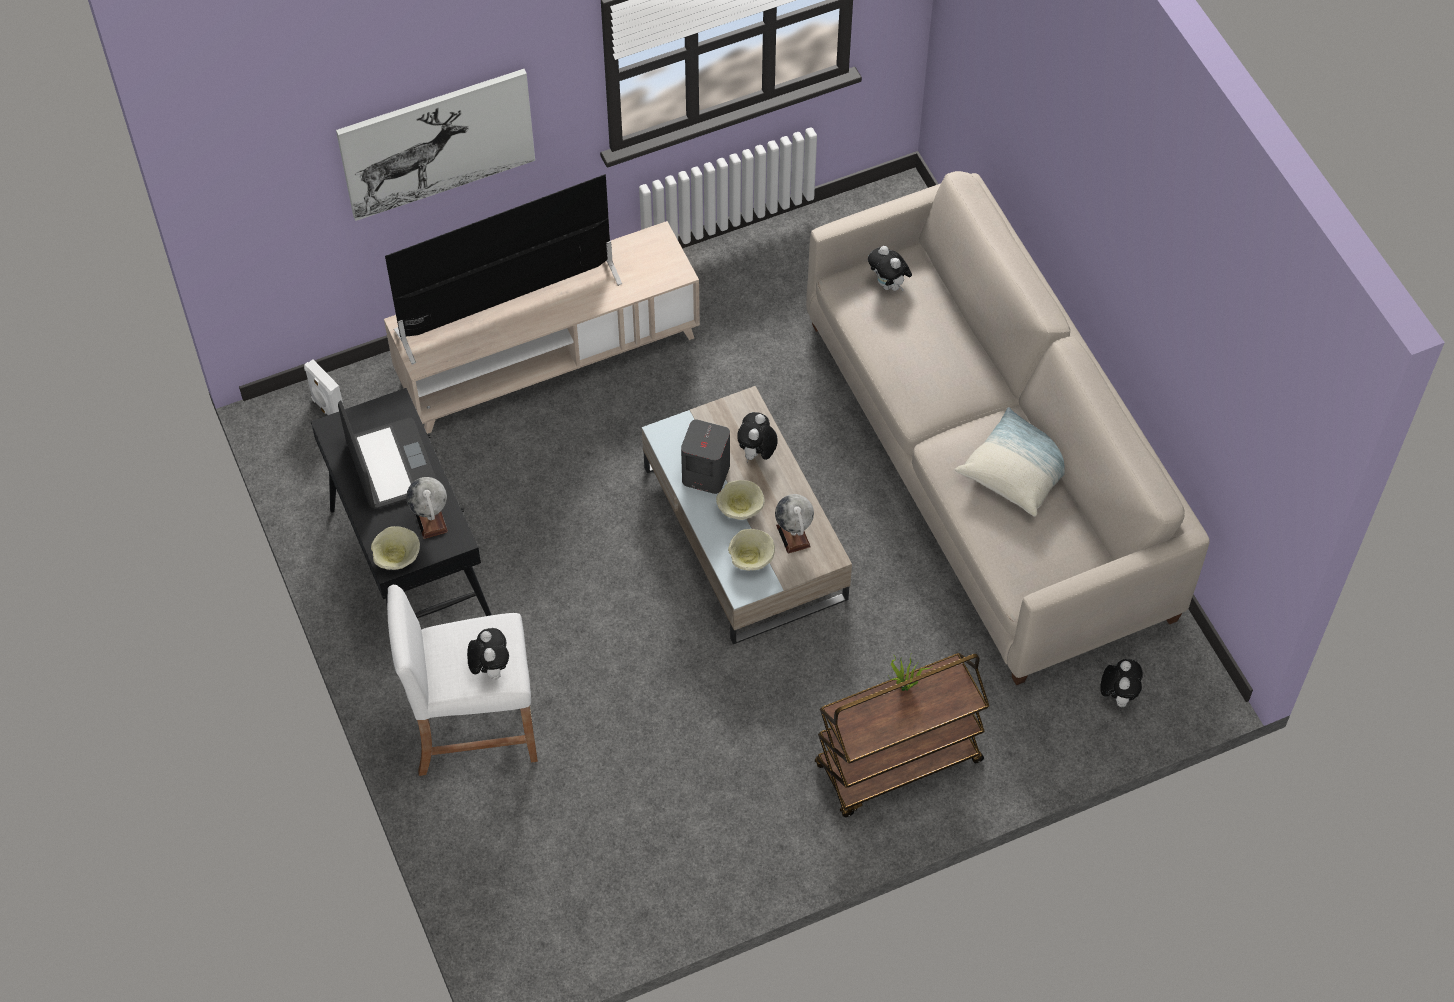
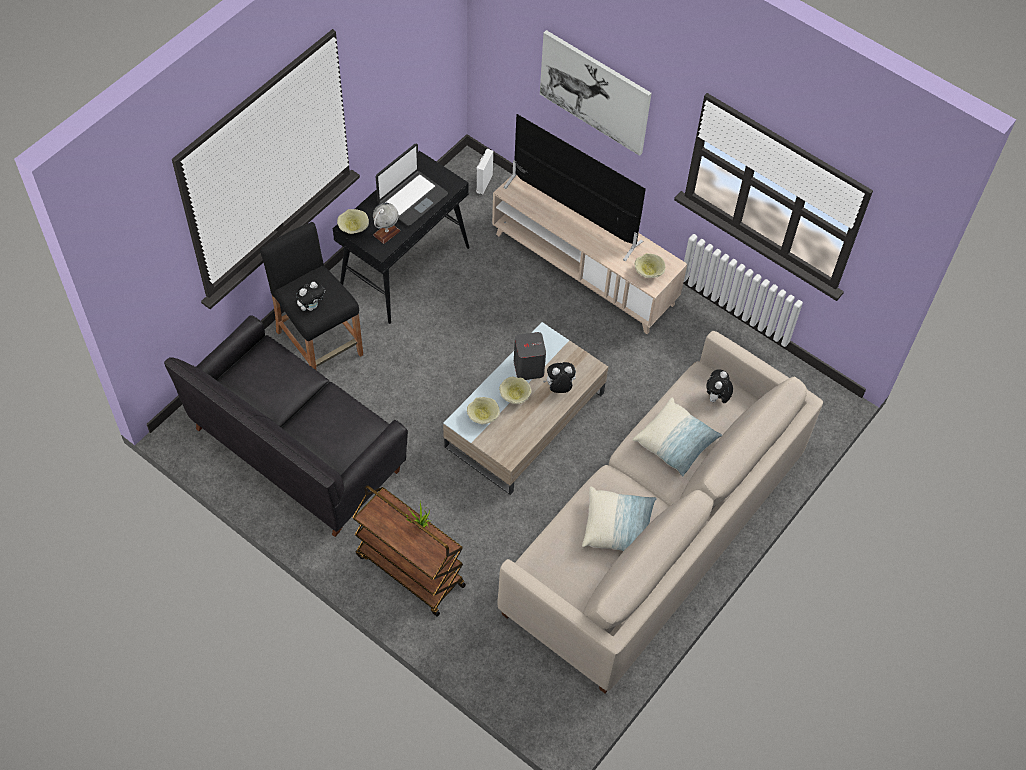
camera: 60 degrees right, 0 degrees up
(473, 728) = (319, 343): white stool -> black stool
(635, 827) = (296, 449): none -> black sofa
(655, 268) = (648, 272): none -> beige bowl
(793, 536) = (512, 432): globe -> none
(932, 355) = (676, 443): none -> pillow
(1117, 695) = (528, 678): plush toy -> none

